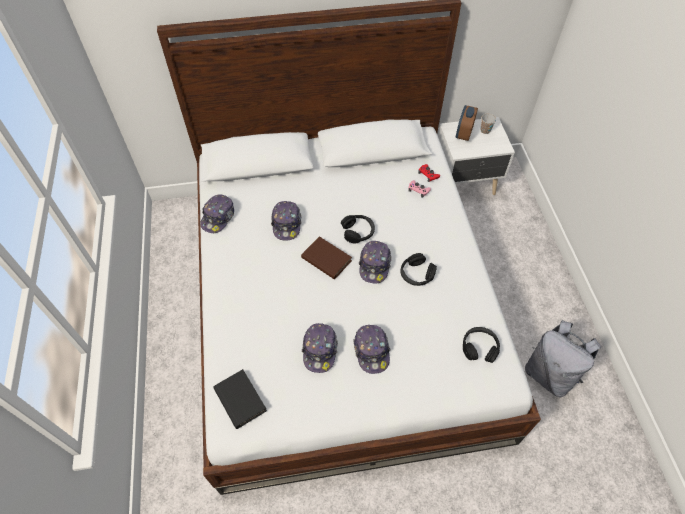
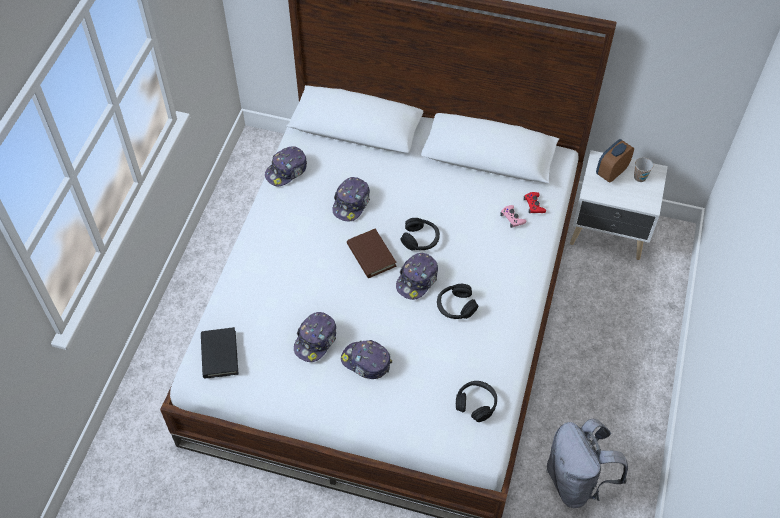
camera: 25 degrees right, 0 degrees up
(372, 351) = (366, 362): cap -> cap turned 105 degrees clockwise

